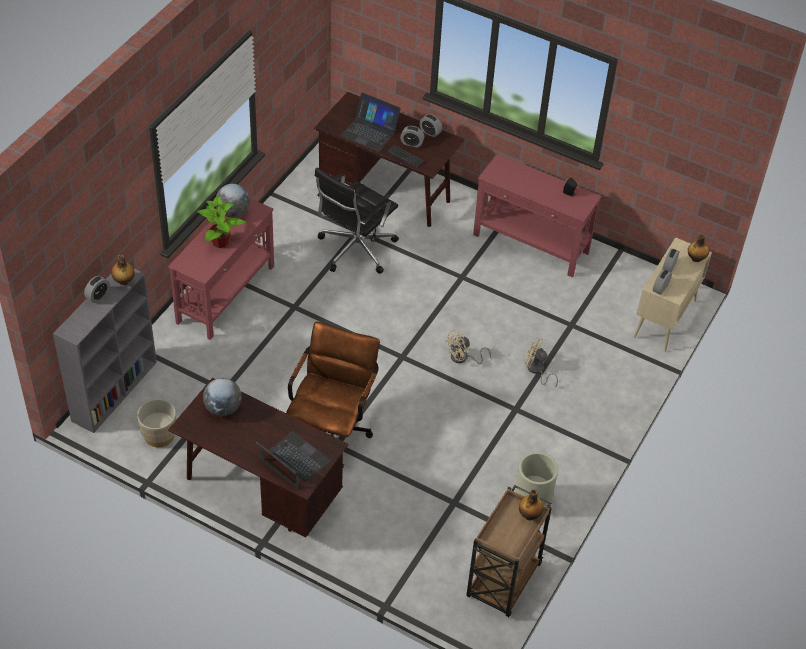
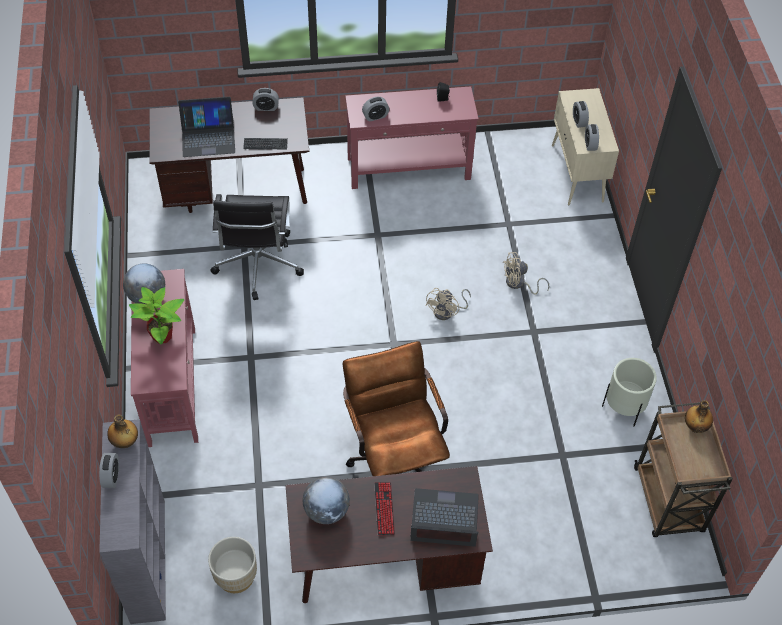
camera: 35 degrees left, 5 degrees up
(261, 430) = (384, 509): none -> keyboard
(412, 143) = (259, 127): alarm clock -> alarm clock (375, 116)
(696, 259) = (592, 101): bottle -> none

